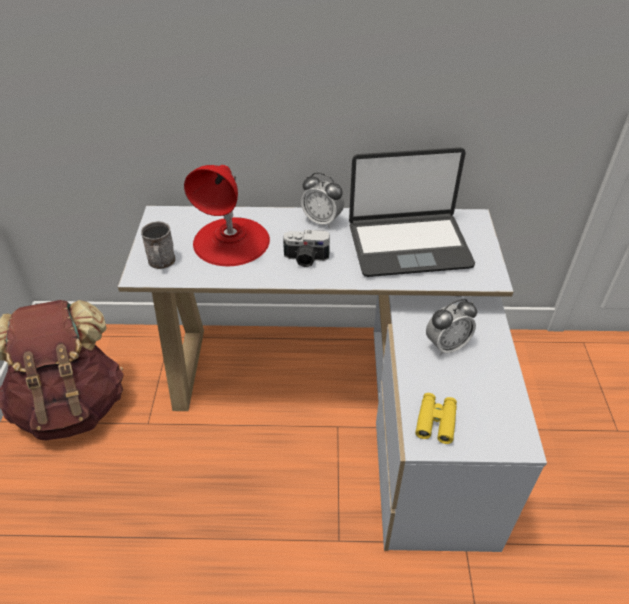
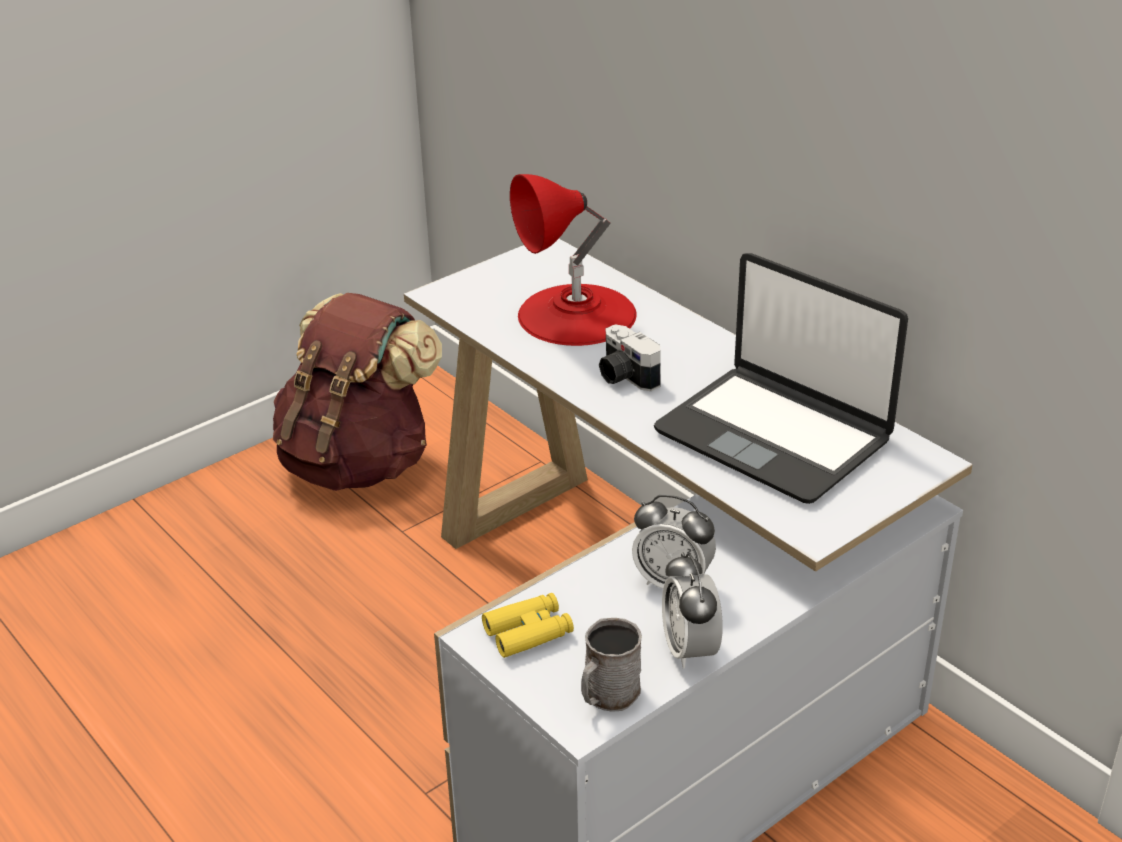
camera: 50 degrees right, 10 degrees down
(162, 262) = (476, 295): grey mug -> grey mug (607, 696)
(322, 220) = (715, 351): alarm clock -> alarm clock (690, 649)

